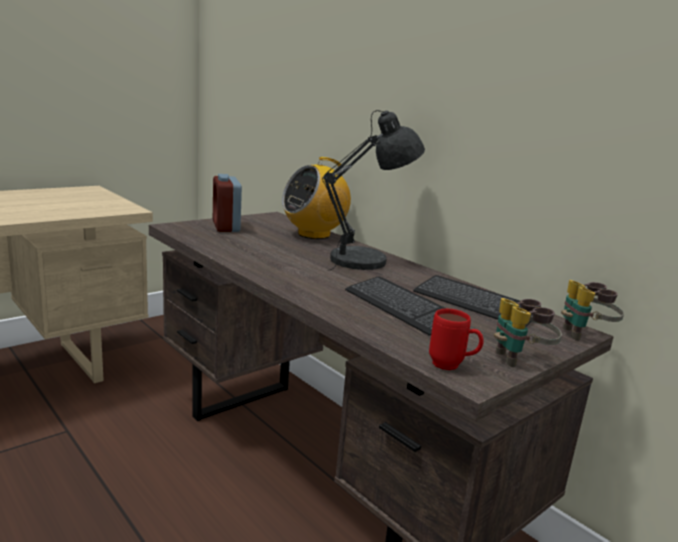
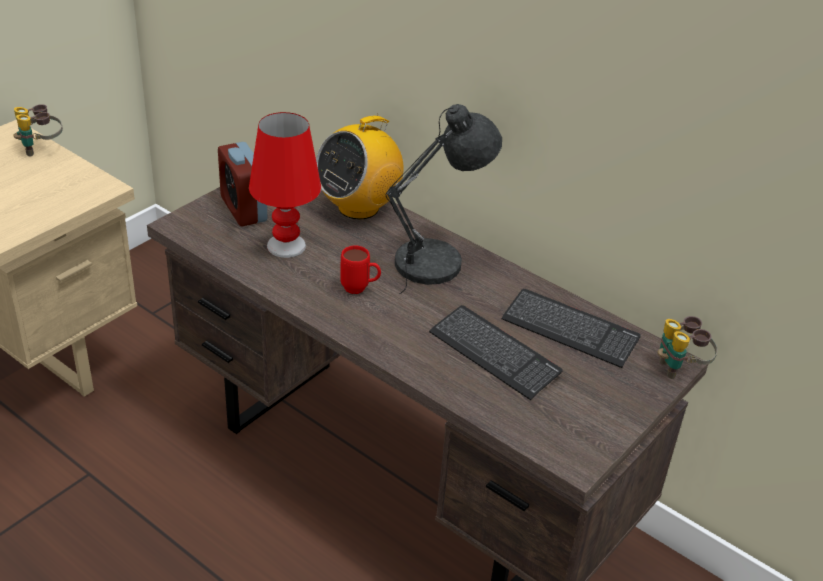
camera: 10 degrees left, 20 degrees up
(247, 242) = (286, 245): none -> red table lamp
(452, 366) = (558, 446): red mug -> red mug (360, 289)
(519, 359) = (618, 421): binoculars -> binoculars (41, 149)

